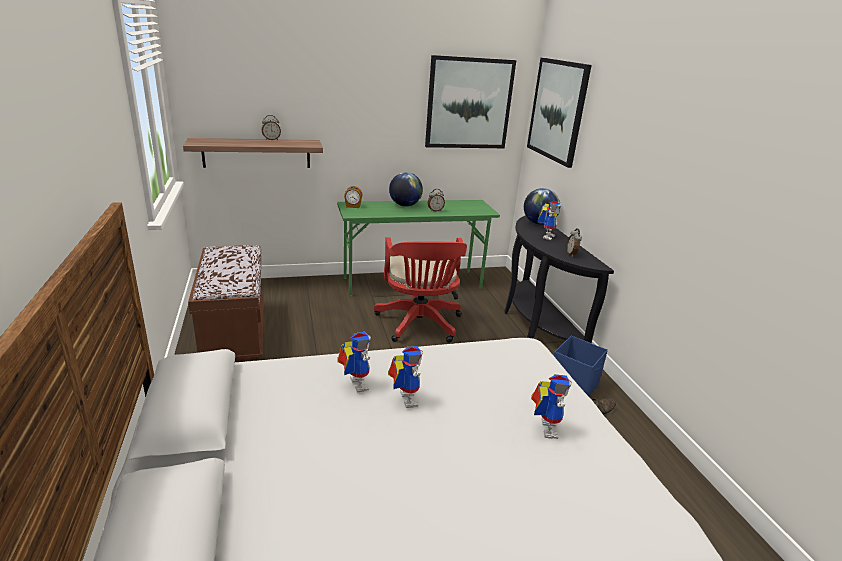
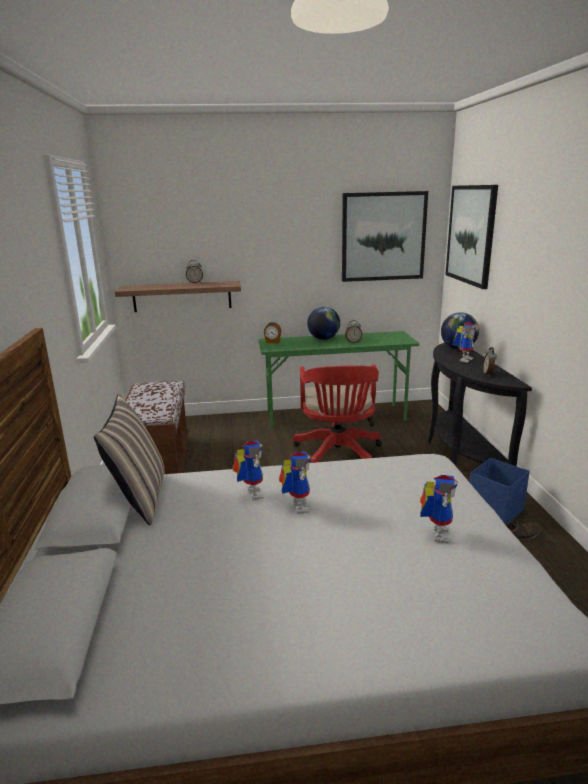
camera: 10 degrees right, 5 degrees down
(236, 390) = (139, 498): none -> pillow

